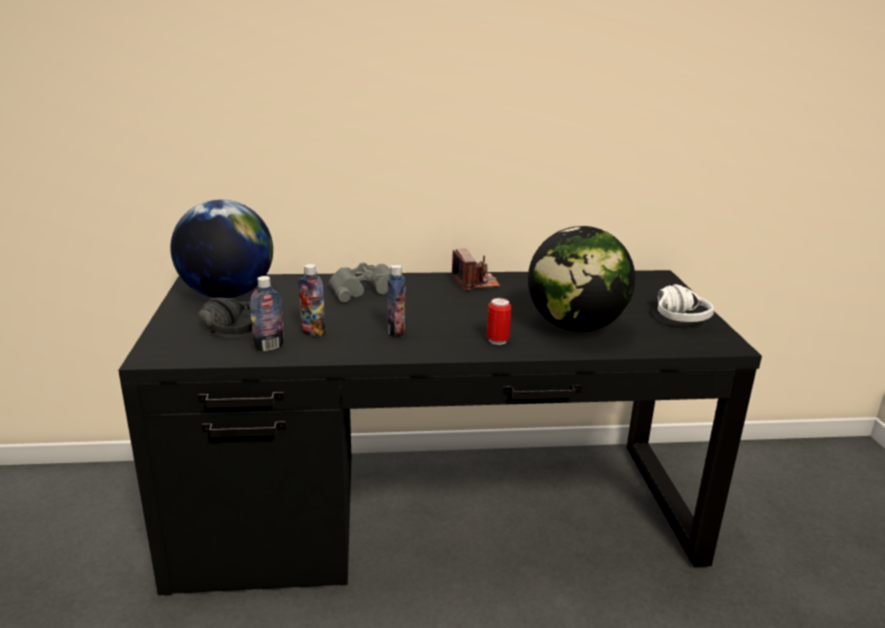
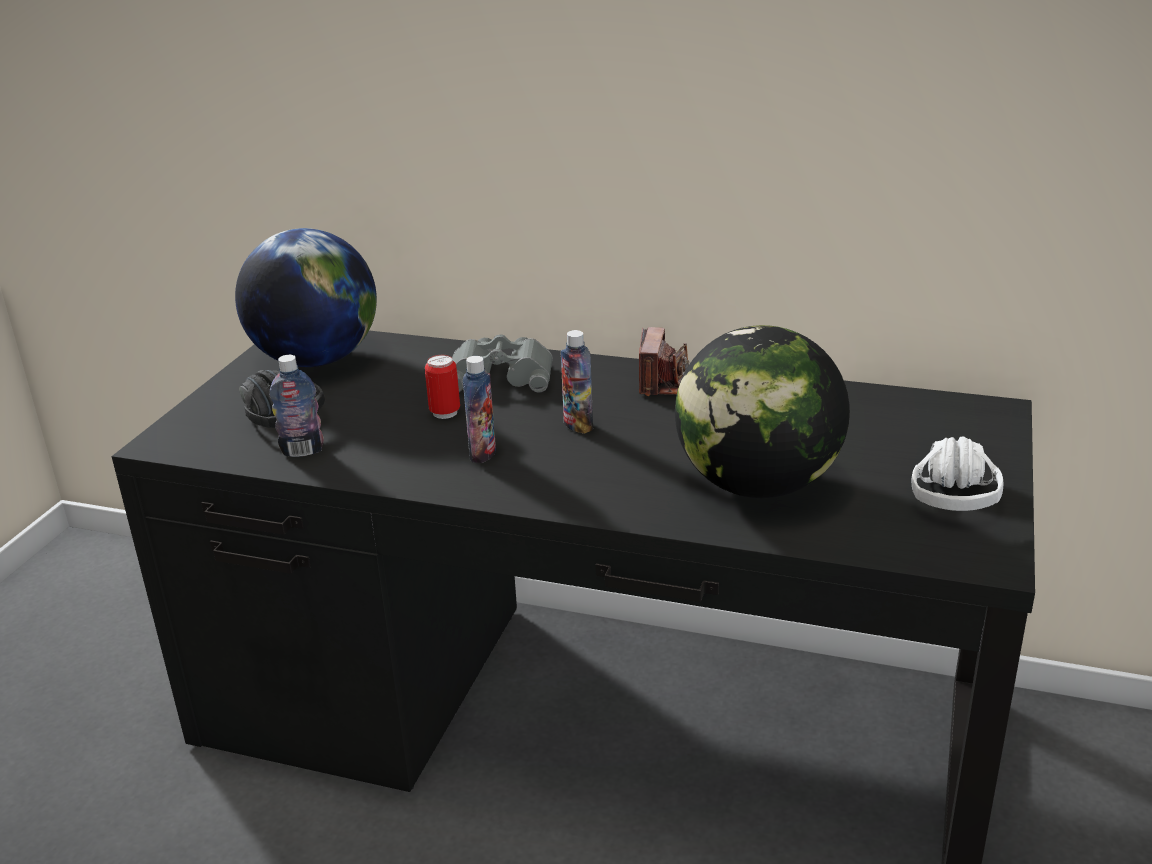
camera: 25 degrees right, 5 degrees up
(313, 332) = (374, 436): bottle -> bottle (578, 425)
(497, 340) = (614, 491): can -> can (445, 413)

